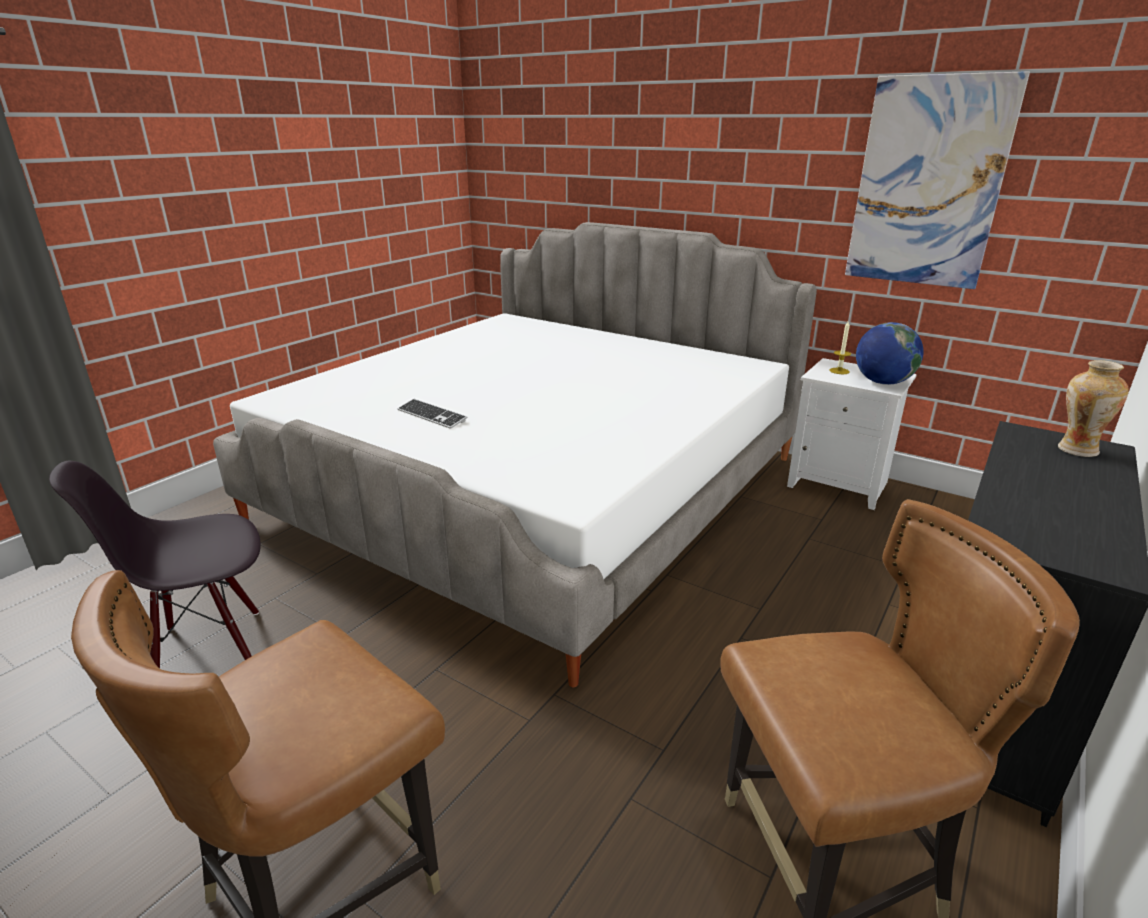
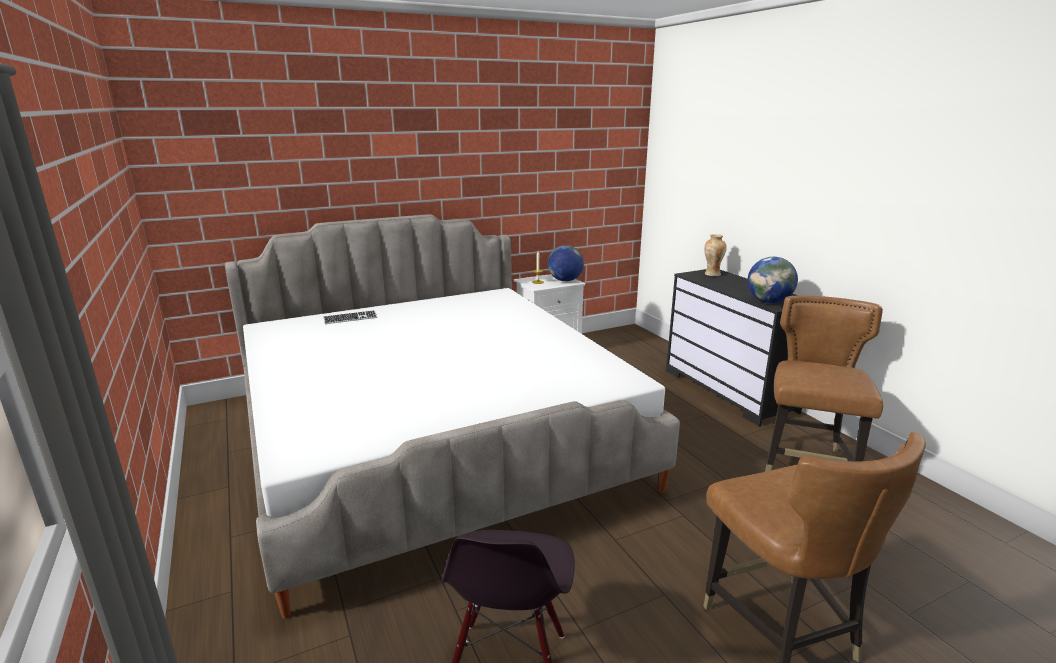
camera: 60 degrees left, 5 degrees down
(432, 415) = (448, 395): keyboard -> keyboard (350, 318)
(927, 184) = (547, 167): picture -> none
(1011, 526) = (769, 302): none -> globe

